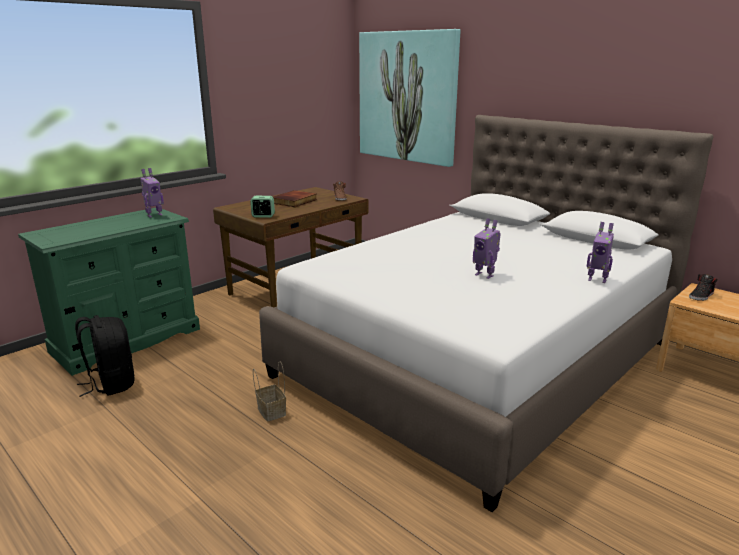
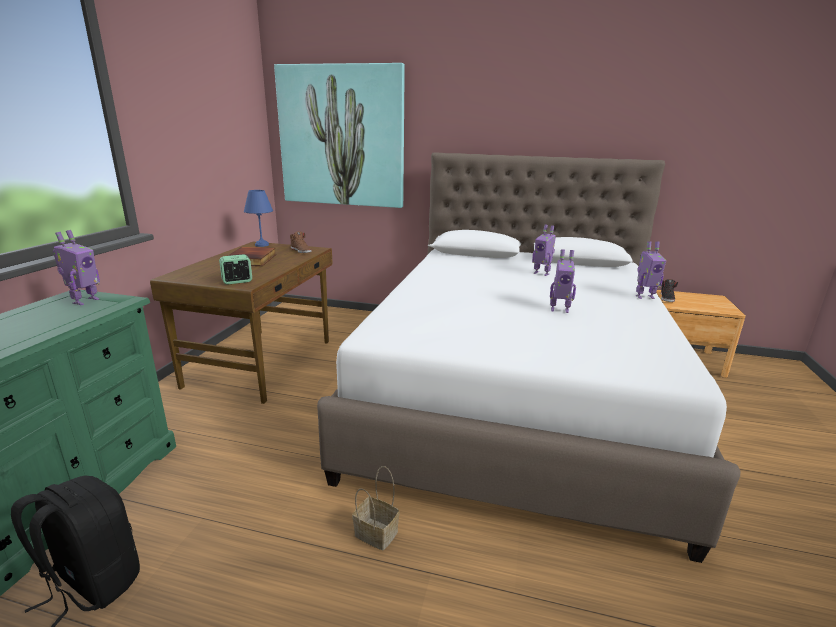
camera: 30 degrees left, 0 degrees up
(317, 190) = (262, 245): none -> blue table lamp
(529, 244) = (542, 273): none -> toy robot

